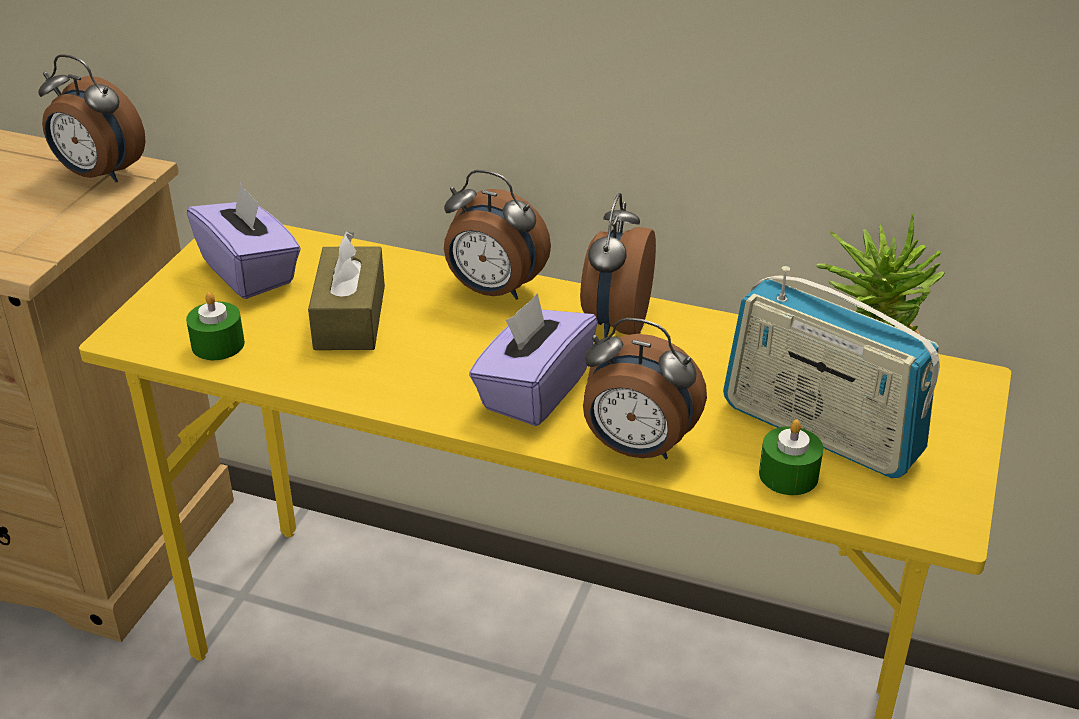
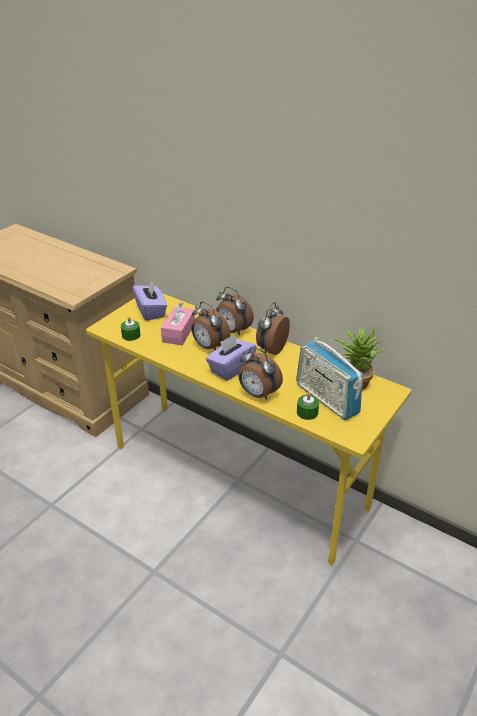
camera: 15 degrees right, 0 degrees up
(98, 175) = (108, 269): alarm clock -> alarm clock (209, 347)
(350, 317) = (178, 332): brown tissue box -> pink tissue box

